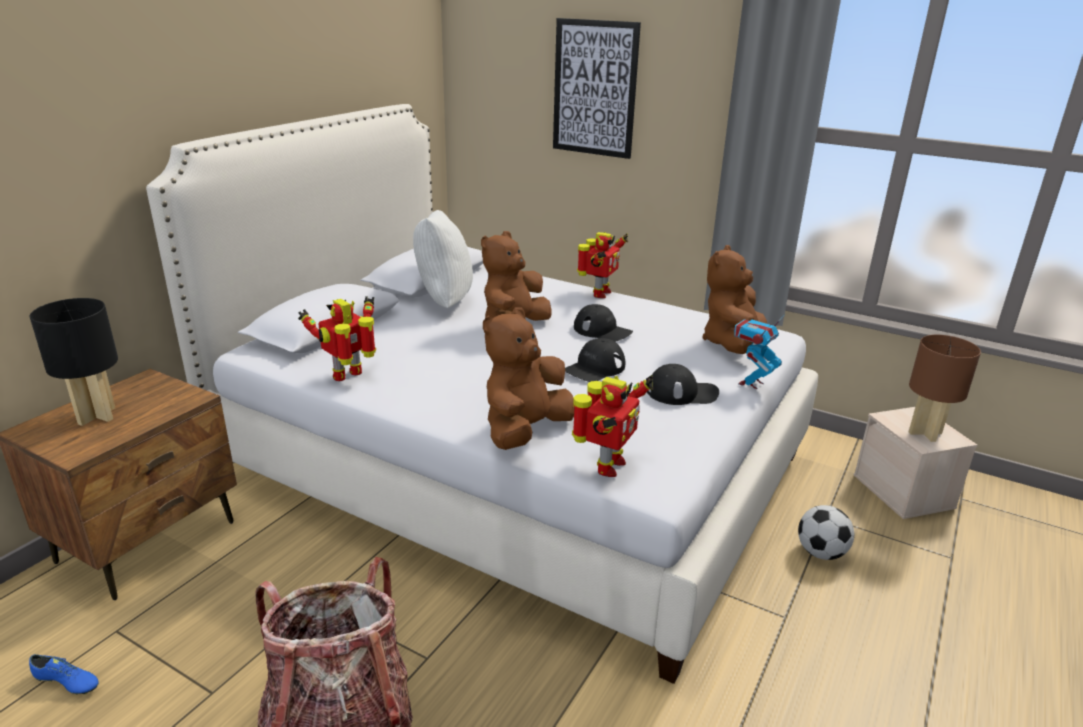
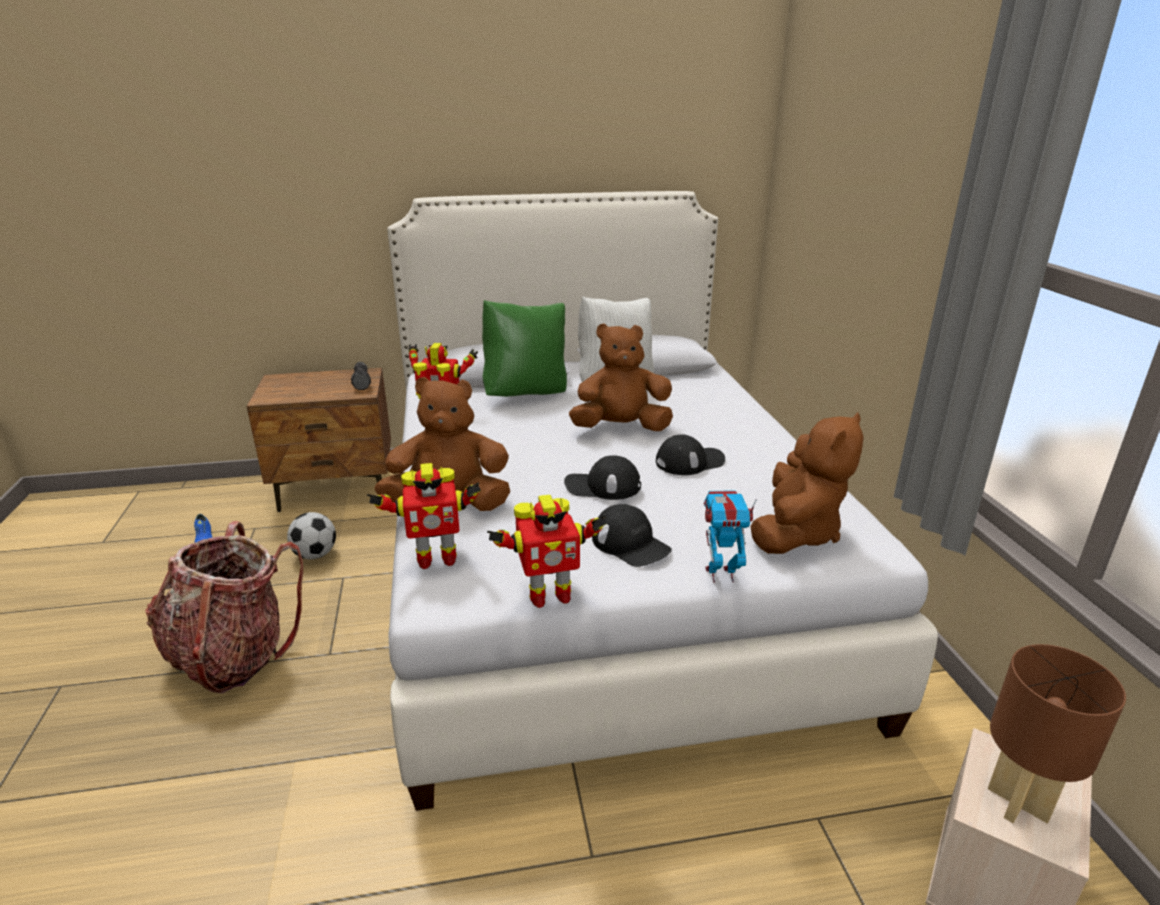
camera: 50 degrees right, 0 degrees up
(97, 415) = (310, 383): black table lamp -> none
(165, 389) = (363, 382): none -> flashlight
(384, 332) = (526, 393): none -> green pillow
(595, 88) = (864, 190): picture -> none
(599, 294) = (766, 431): toy robot -> toy robot (548, 595)
(602, 331) = (689, 461): black cap -> black cap turned 105 degrees counterclockwise
(732, 344) = (796, 533): brown plush toy -> brown plush toy turned 135 degrees clockwise
(821, 553) = (741, 842): football -> football (315, 555)

